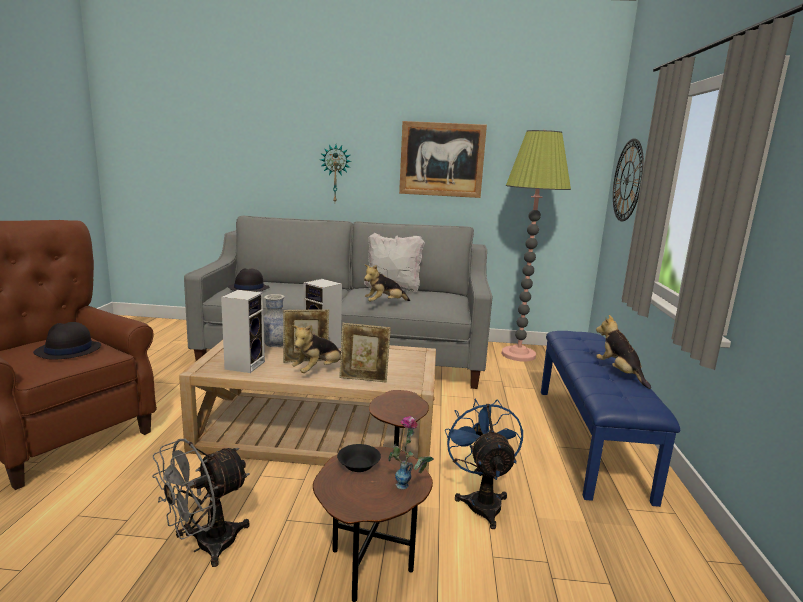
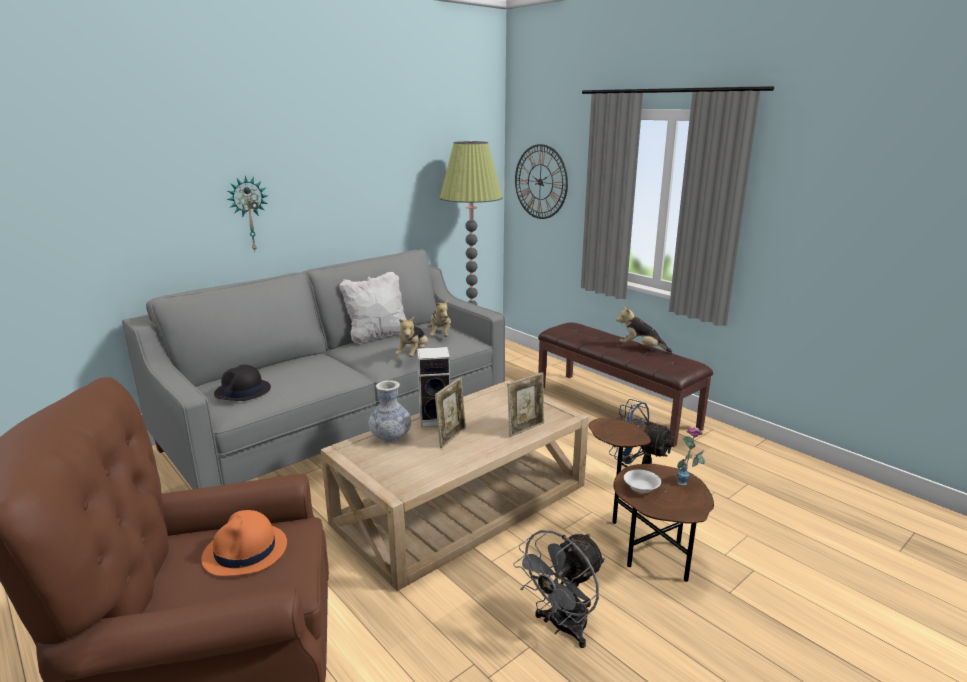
camera: 45 degrees left, 5 degrees up
(68, 350) = (245, 552): black hat -> orange hat
(205, 546) = (562, 627): grey fan -> grey fan turned 45 degrees clockwise
(245, 364) = (417, 467): speaker -> none
(318, 371) = (482, 440): plush toy -> plush toy (440, 335)
(358, 466) = (640, 488): black bowl -> white bowl
(442, 159) = (366, 179): picture -> none
(590, 439) = (615, 407): blue bench -> brown bench

